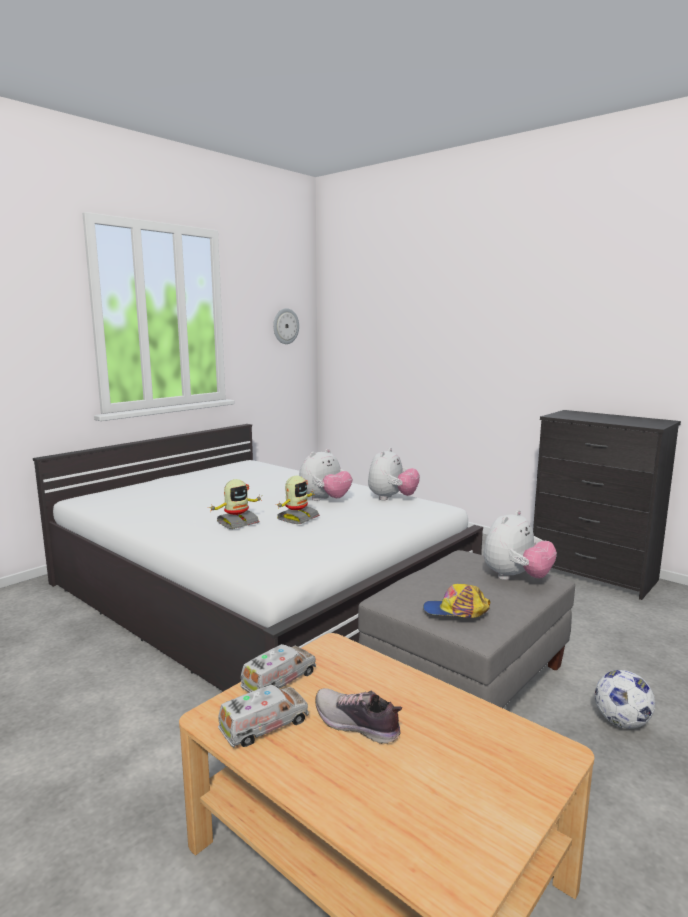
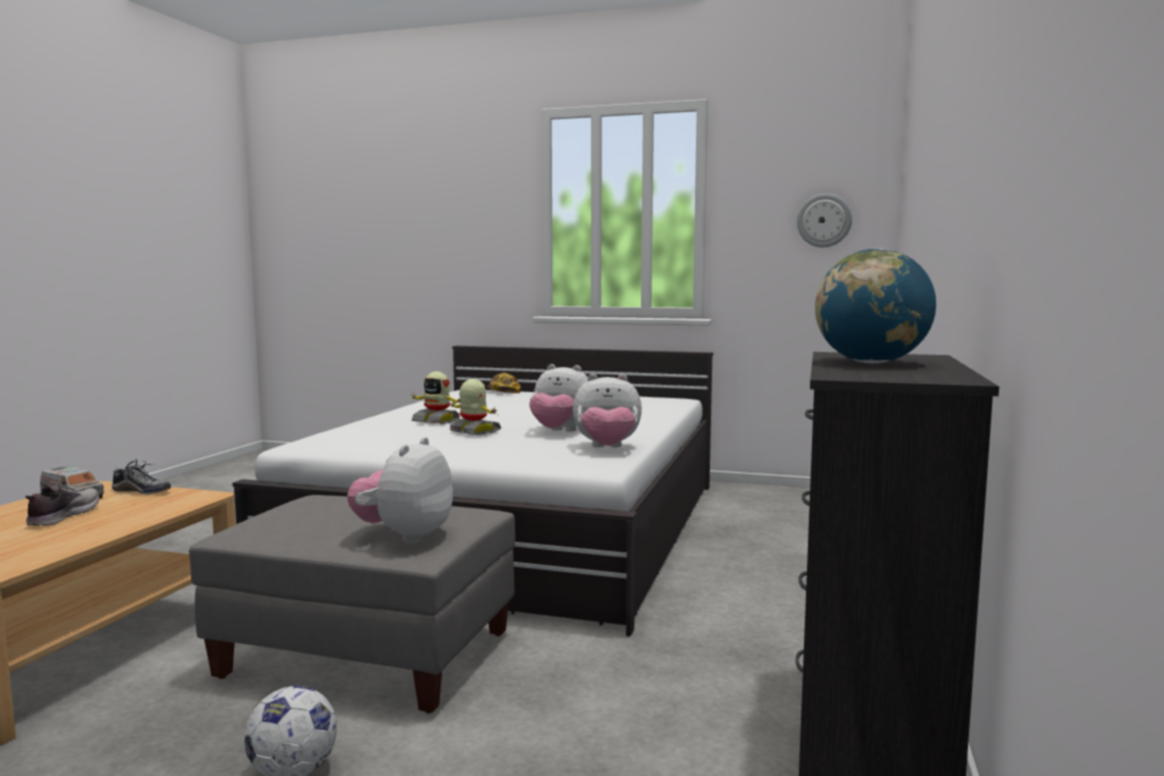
camera: 65 degrees right, 5 degrees down
(279, 680) = (142, 491): toy truck -> shoe
(297, 518) = (474, 431): toy robot -> toy robot turned 150 degrees counterclockwise
(456, 612) = (282, 520): cap -> cap (503, 391)
(516, 578) = (404, 536): plush toy -> plush toy turned 90 degrees clockwise
(599, 418) = (871, 363): none -> globe

